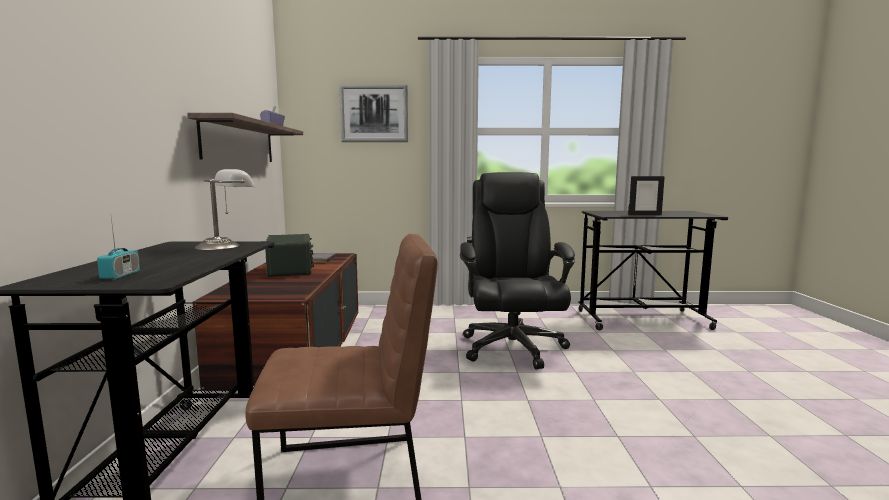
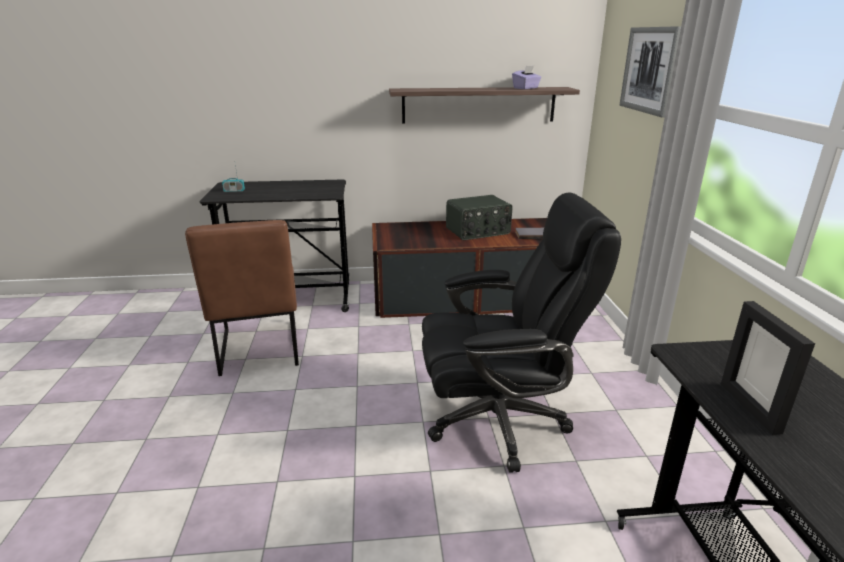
camera: 85 degrees right, 15 degrees up
(226, 245) = (323, 191): white table lamp -> none

